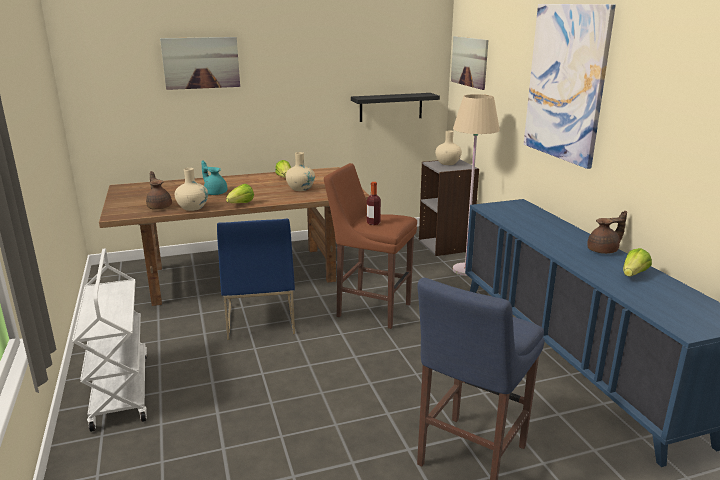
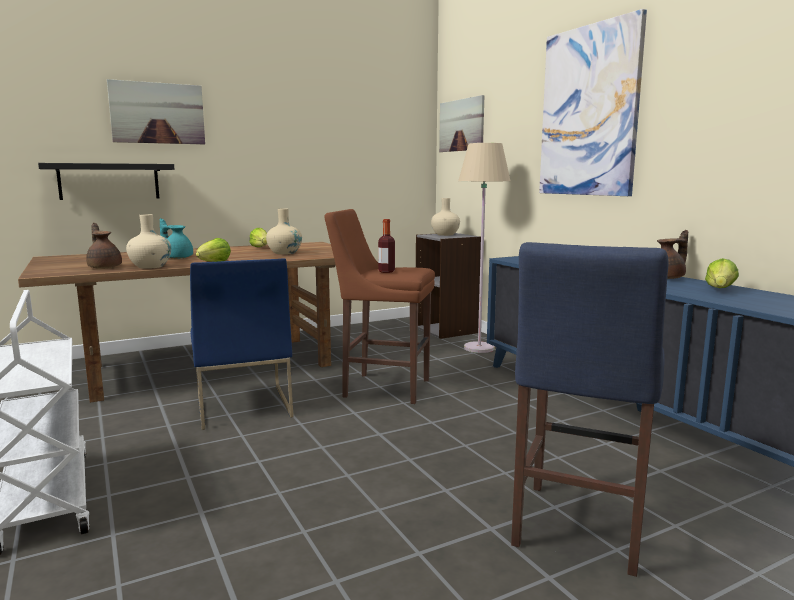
camera: 10 degrees left, 10 degrees down
(391, 107) = (376, 178): black shelf -> black shelf (109, 181)

